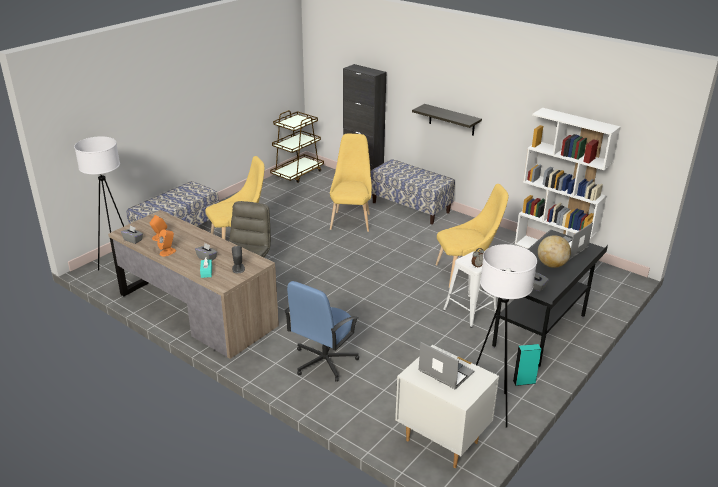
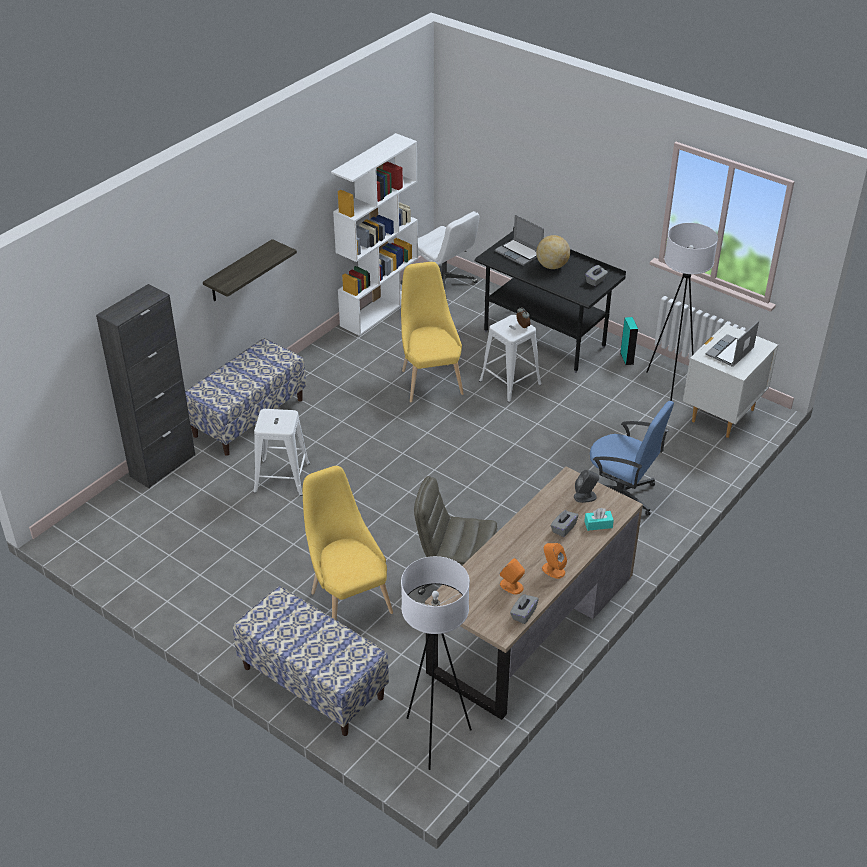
camera: 90 degrees left, 10 degrees up
(297, 173) = (98, 546): brown cart -> none
(351, 220) = (282, 477): yellow chair -> white stool
(607, 282) = (445, 283): none -> white office chair

